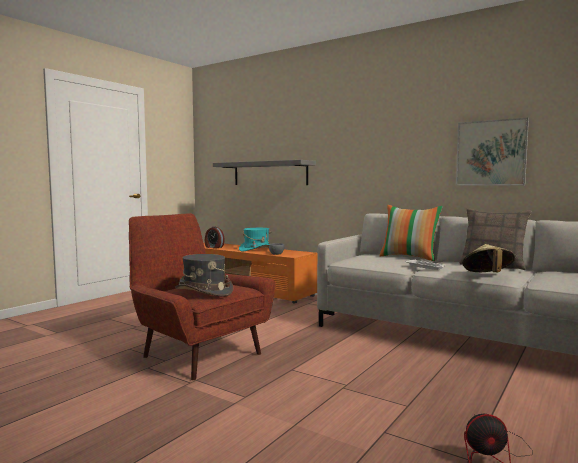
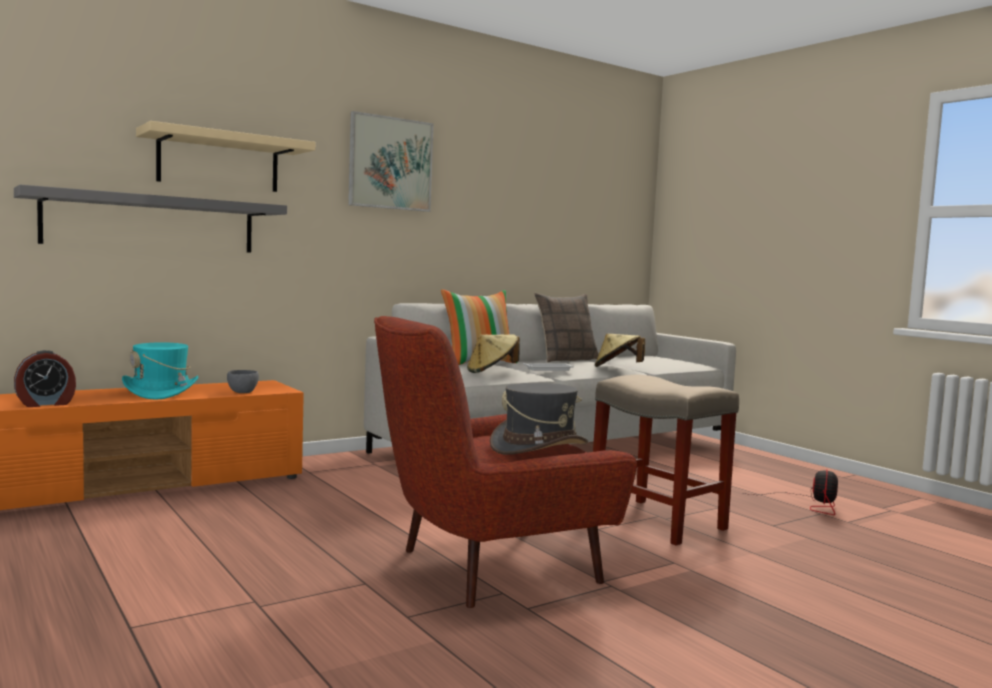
camera: 70 degrees left, 0 degrees up
(294, 141) = (219, 162): none -> beige shelf
(331, 386) = (658, 522): none -> beige stool
(375, 261) = (492, 372): none -> beige hat
(491, 153) = (516, 223): picture -> picture (390, 163)

